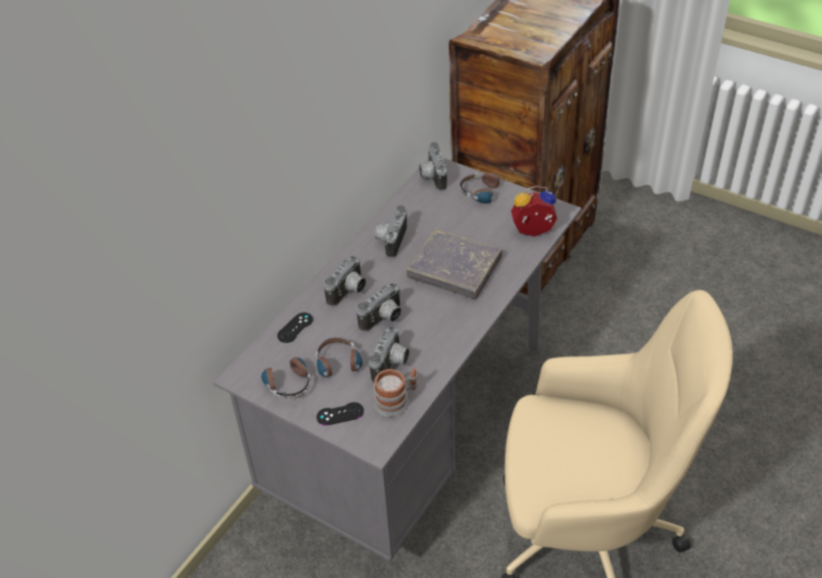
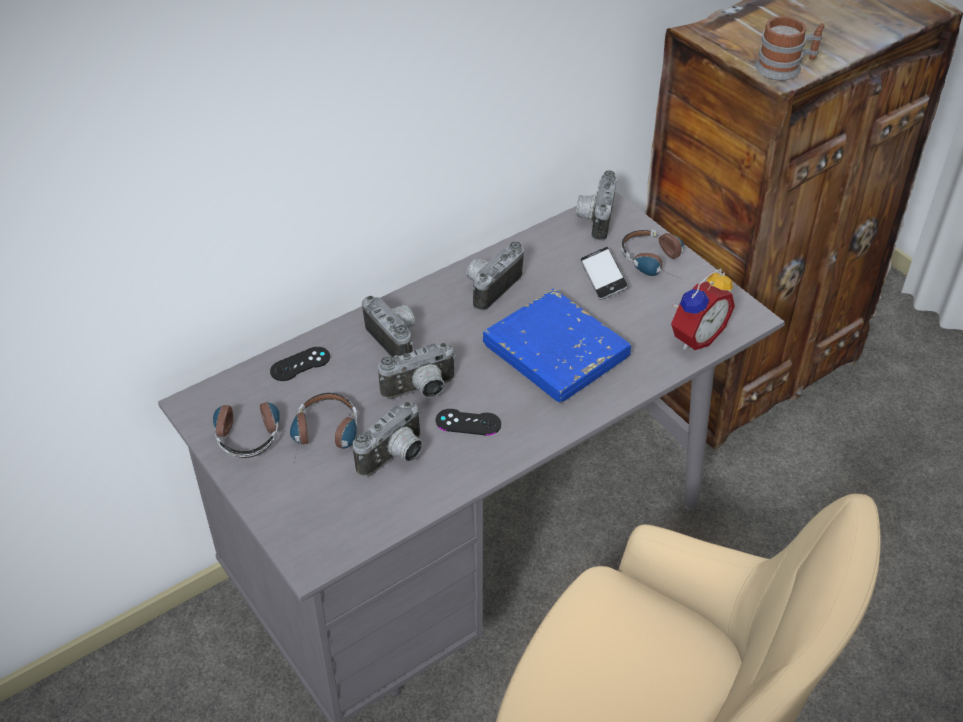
camera: 20 degrees right, 0 degrees up
(340, 414) = (289, 501): black game controller -> black game controller (468, 422)
(349, 292) = (396, 340): camera -> camera turned 90 degrees counterclockwise
(396, 401) = (373, 509): mug -> mug (785, 68)
(454, 268) = (555, 352): grey book -> blue book
(458, 213) = (603, 277): none -> phone
(533, 233) = (694, 336): alarm clock -> alarm clock turned 120 degrees clockwise

